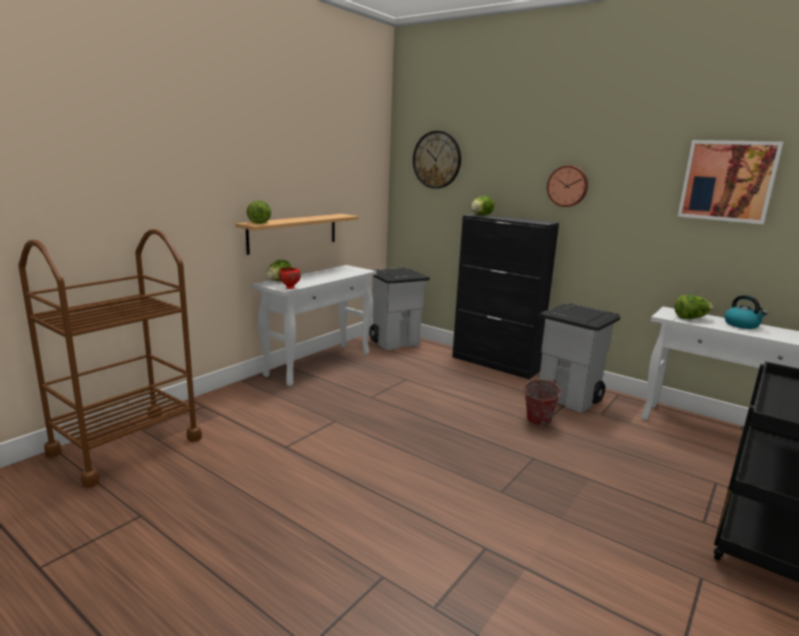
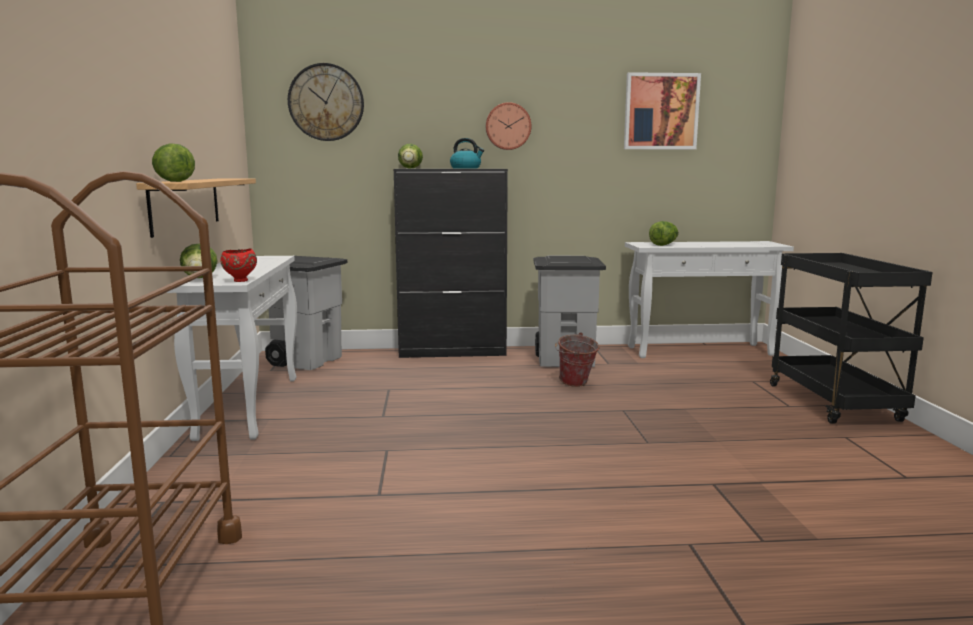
camera: 40 degrees left, 5 degrees down
(742, 325) = (701, 243): kettle -> kettle (466, 168)

